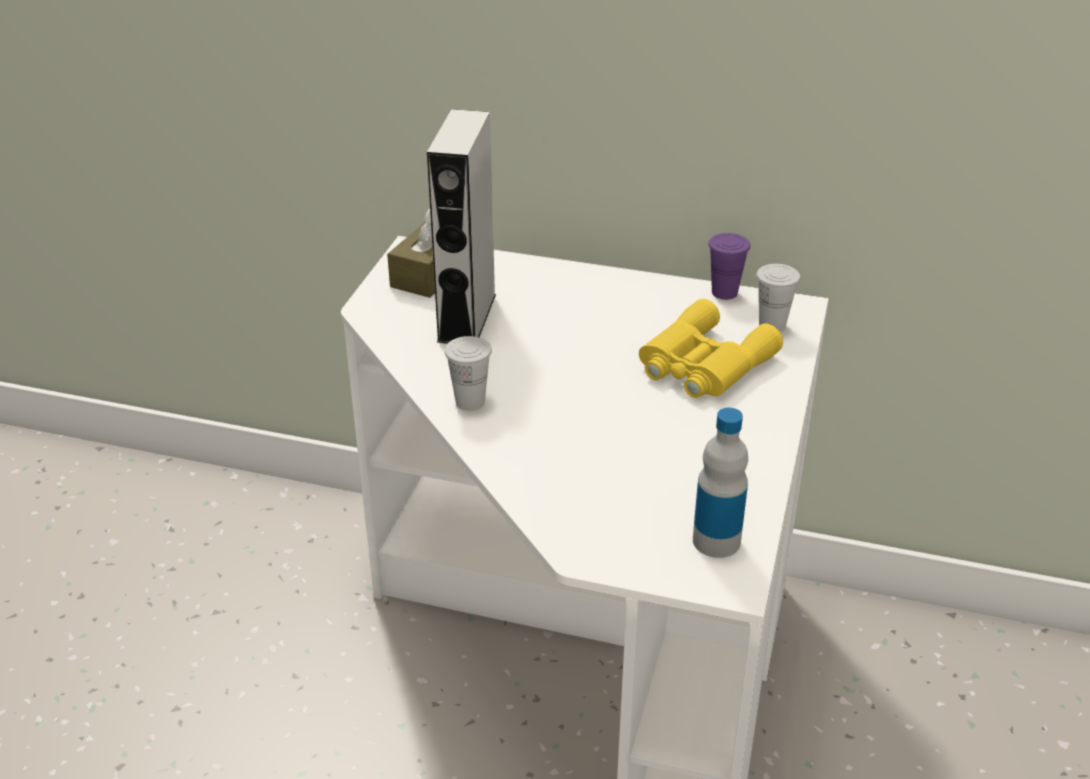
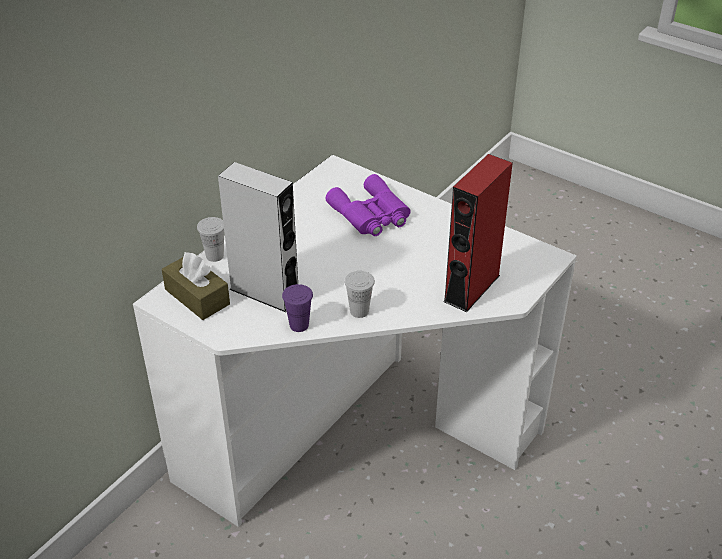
camera: 70 degrees left, 5 degrees up
(586, 501) = (471, 288): none -> red speaker
(702, 364) = (371, 215): yellow binoculars -> purple binoculars
(716, 541) = (520, 253): bottle -> none
(724, 292) = (304, 186): purple cup -> purple cup (299, 325)
(772, 325) = (347, 180): white cup -> white cup (215, 256)

